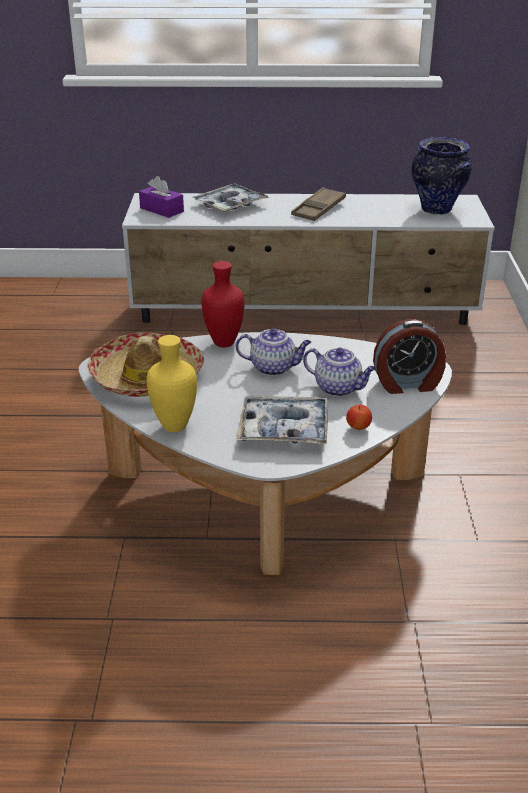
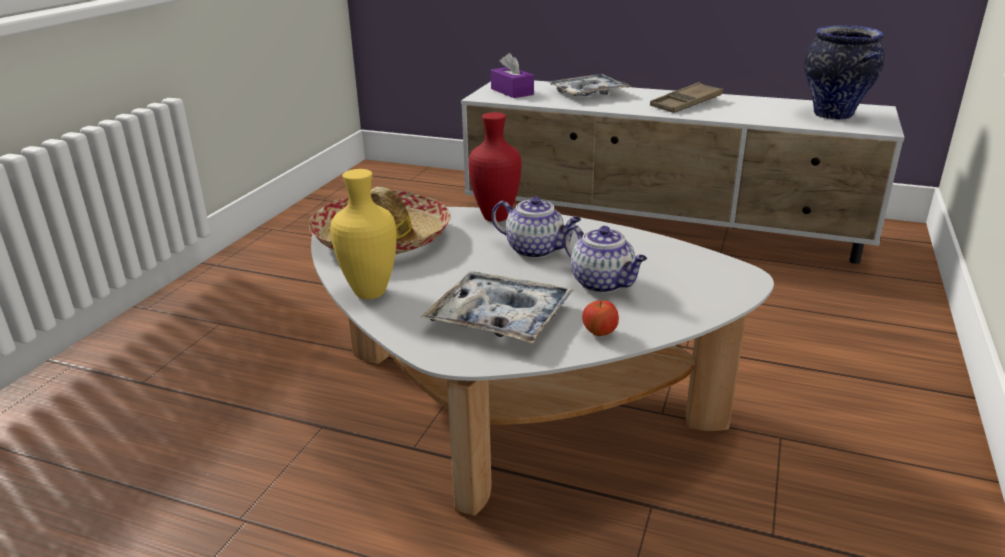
camera: 20 degrees right, 5 degrees down
(407, 384) = (700, 293): alarm clock -> none

